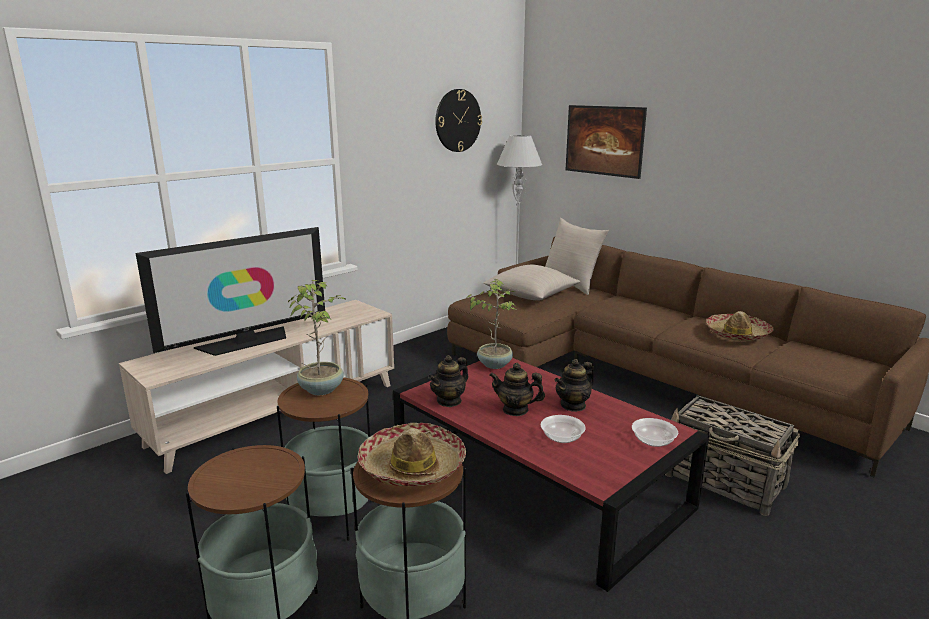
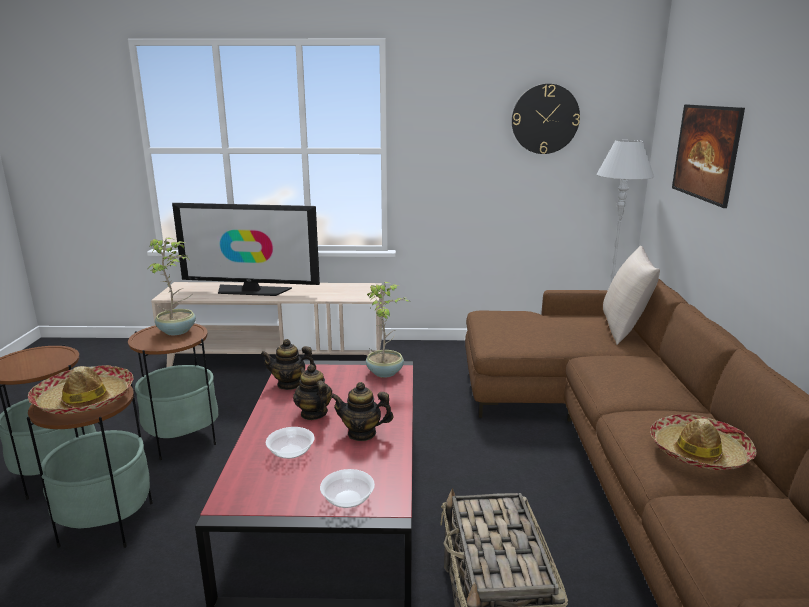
camera: 45 degrees right, 0 degrees up
(531, 295) = (550, 325): beige pillow -> none

